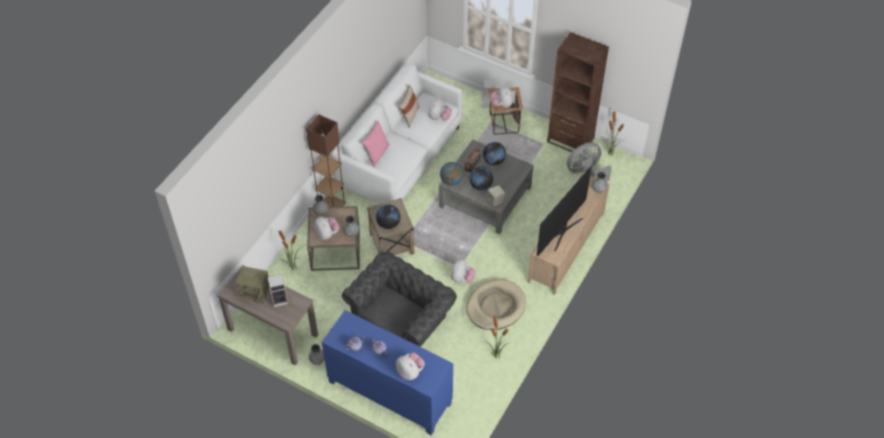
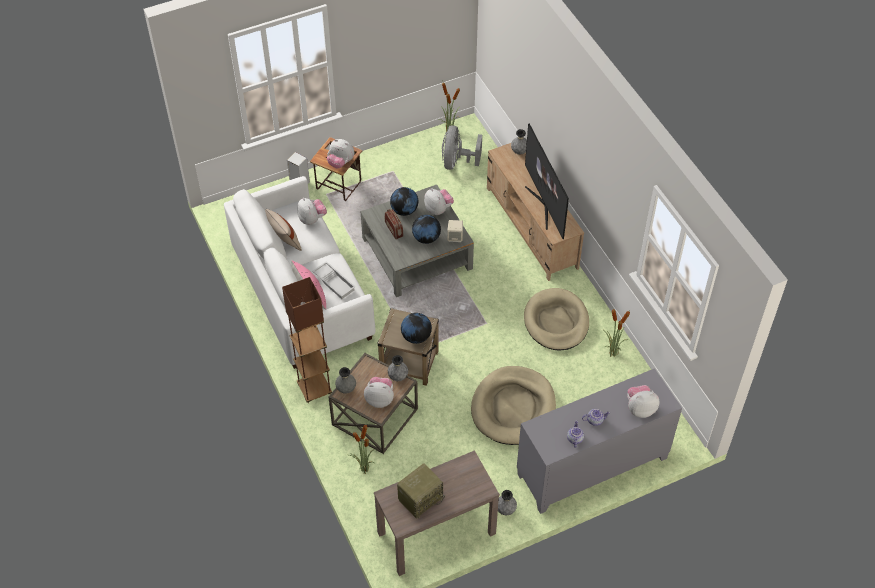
camera: 55 degrees left, 0 degrees up
(280, 299) = (451, 480): speaker -> none
(389, 393) = (592, 467): blue cabinet -> grey cabinet
(398, 158) = (335, 282): none -> white tray
(402, 321) = (513, 408): grey armchair -> beige dog bed
(451, 181) = (399, 258): globe -> none
(462, 279) = (502, 329): plush toy -> plush toy (438, 209)
(570, 140) = (407, 149): brown bookcase -> none

